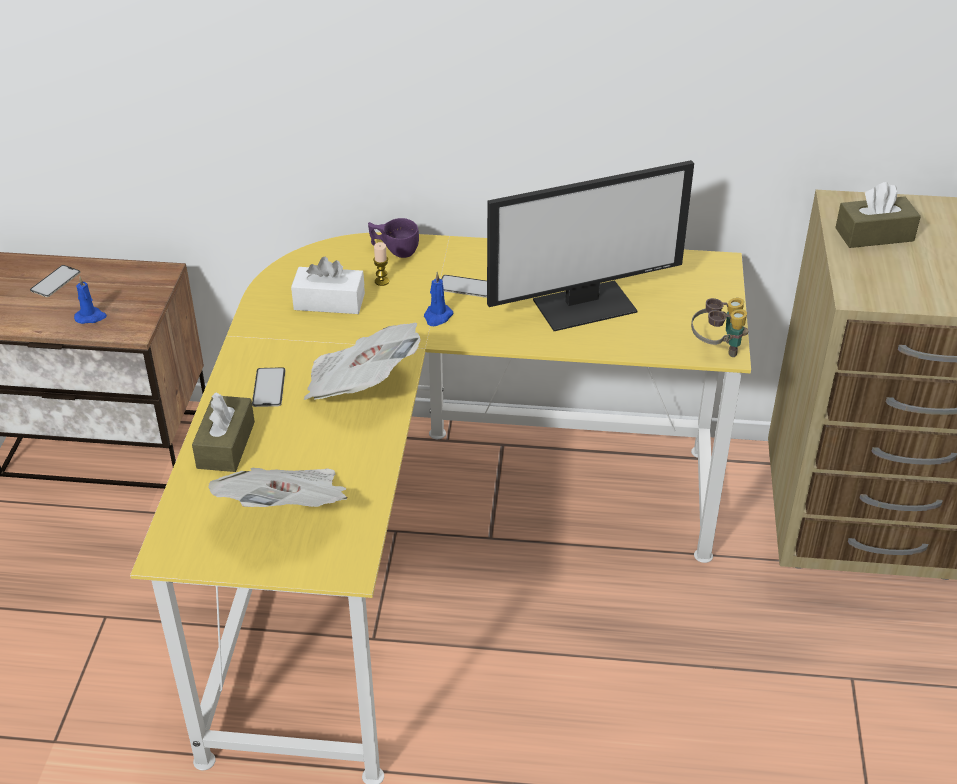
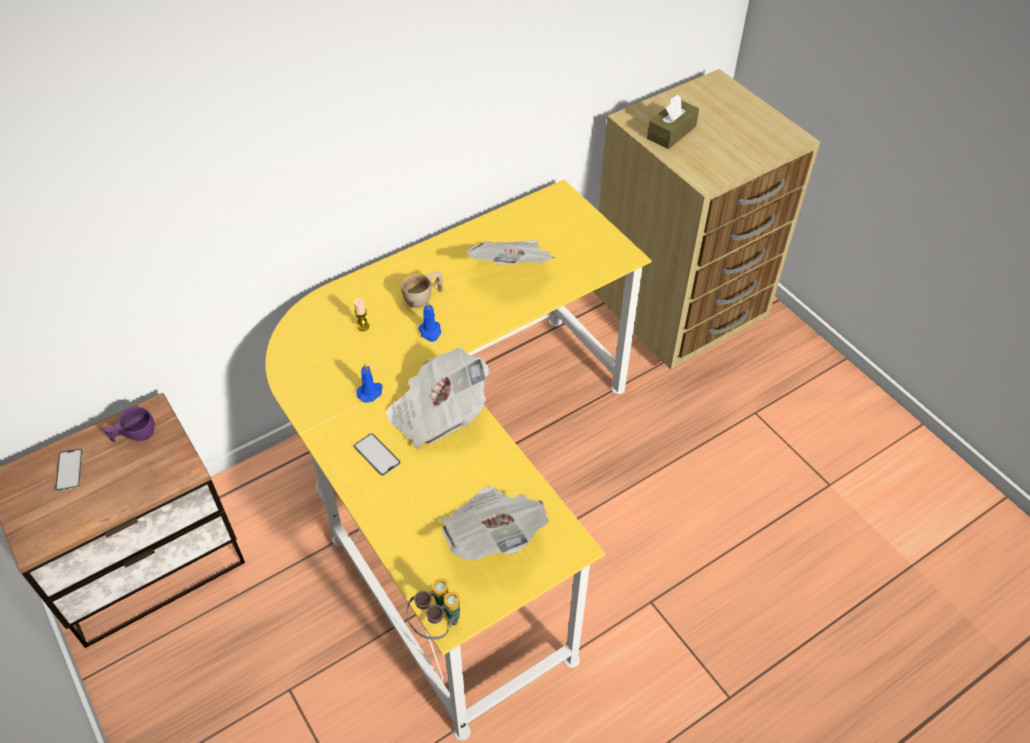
camera: 40 degrees left, 10 degrees up
(91, 317) = (137, 481): blue candle -> blue candle (370, 392)
(226, 445) = (397, 516): brown tissue box -> none
(329, 302) = (344, 363): white tissue box -> none
(394, 250) = (344, 297): purple cup -> purple cup (134, 435)
(465, 287) = (424, 298): phone -> beige cup
(585, 304) = (512, 269): monitor -> newspaper
(717, 348) = (619, 256): binoculars -> binoculars (437, 623)

